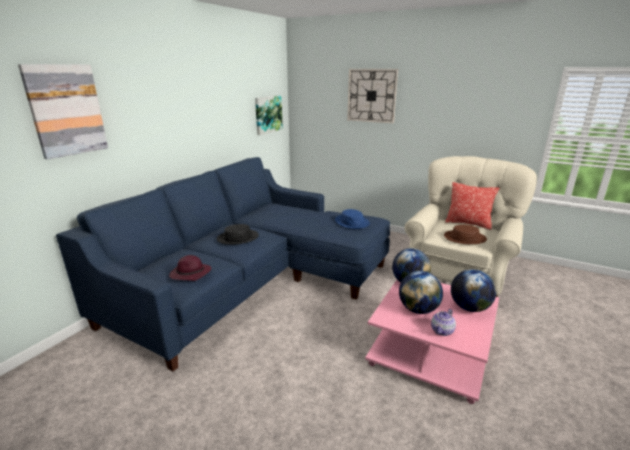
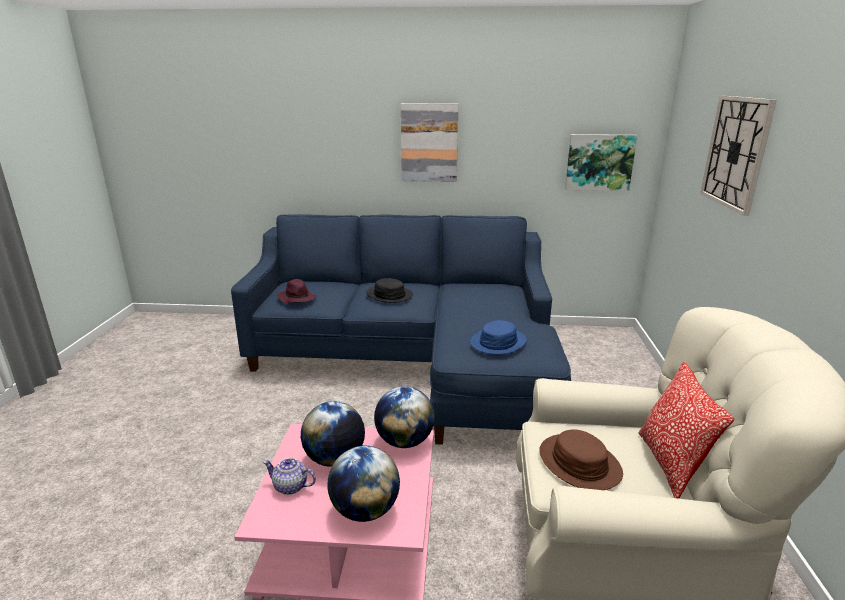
camera: 65 degrees right, 0 degrees up
(66, 110) = (301, 126): picture -> picture (429, 143)

